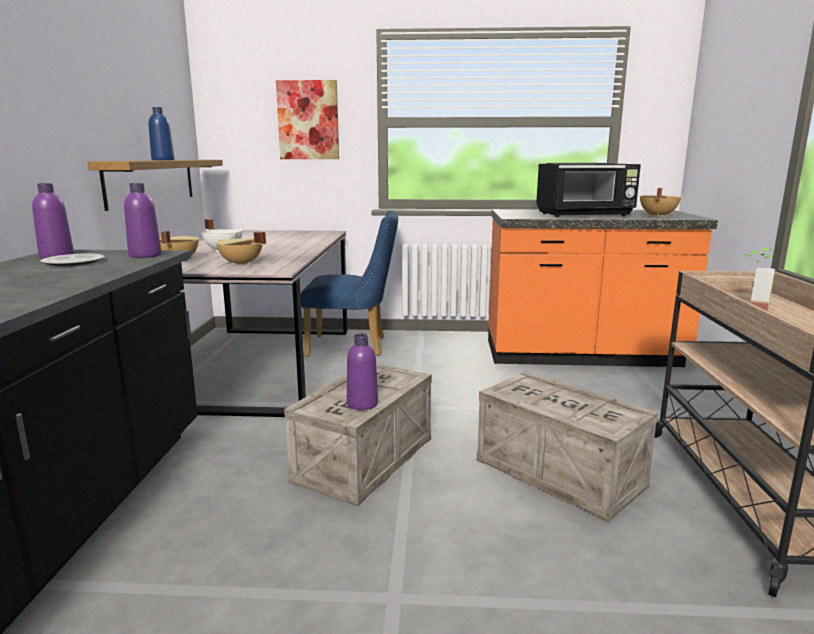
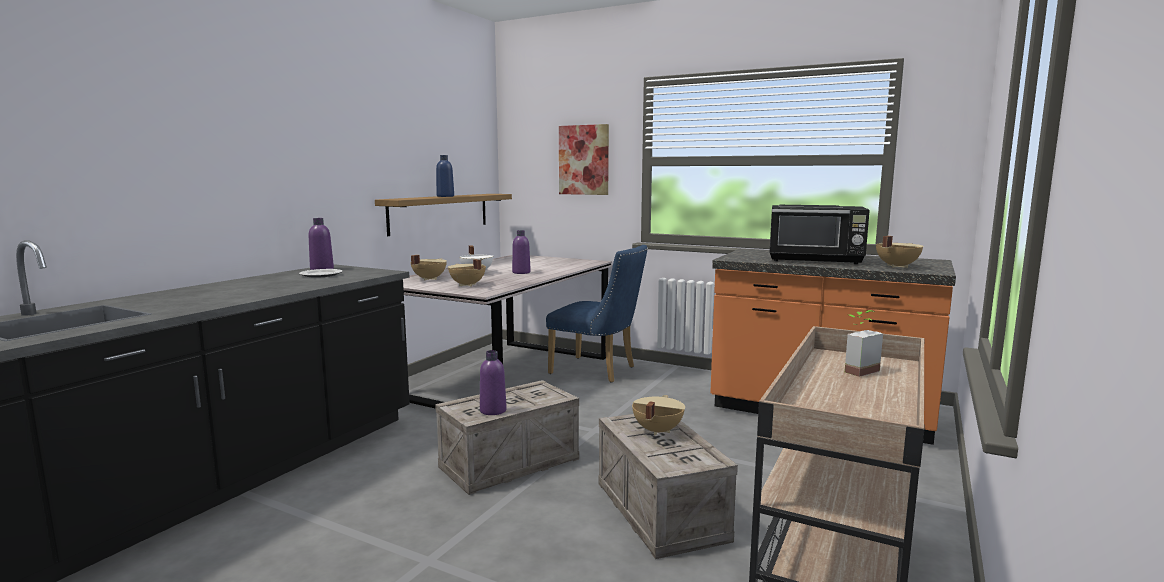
camera: 25 degrees right, 5 degrees down
(145, 255) = (372, 273): purple bottle -> purple bottle (521, 272)
(548, 394) = (656, 430): none -> beige cooking pot

